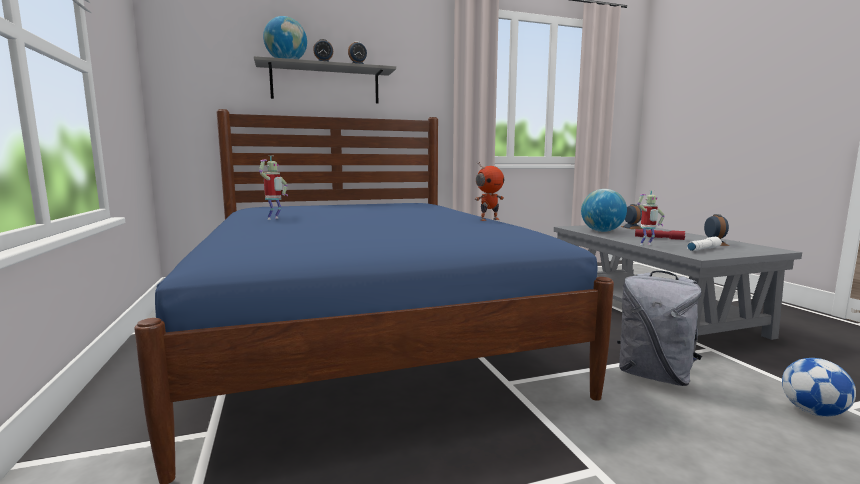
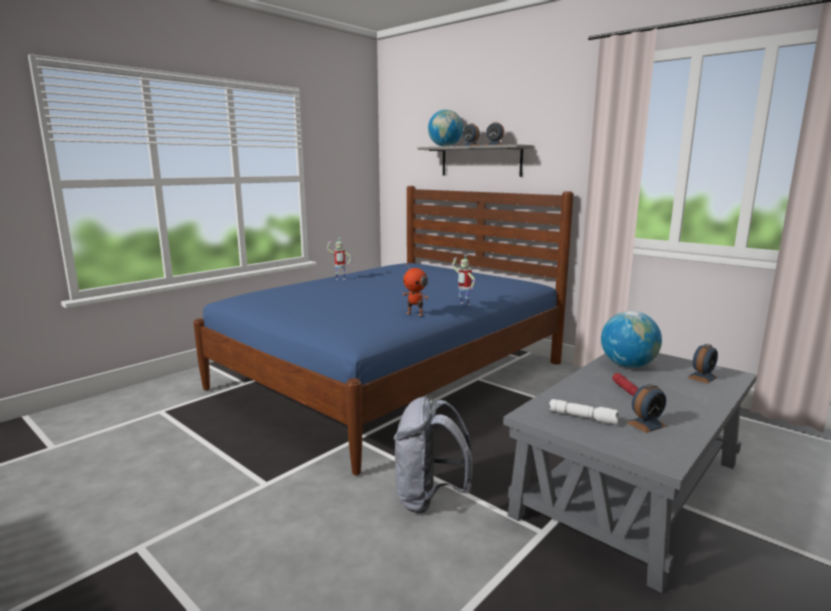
camera: 60 degrees right, 5 degrees up
(646, 245) = (563, 390): toy robot -> toy robot (464, 304)
(813, 412) = (426, 591): football -> none

